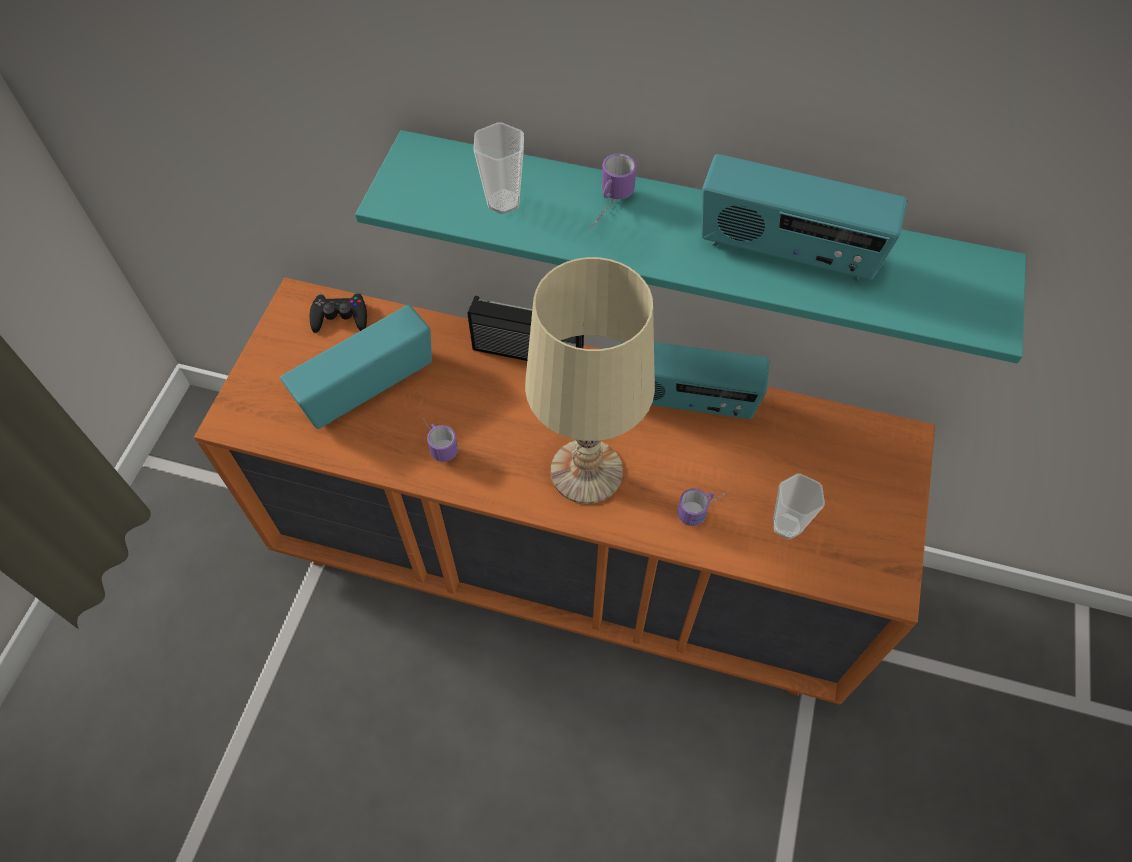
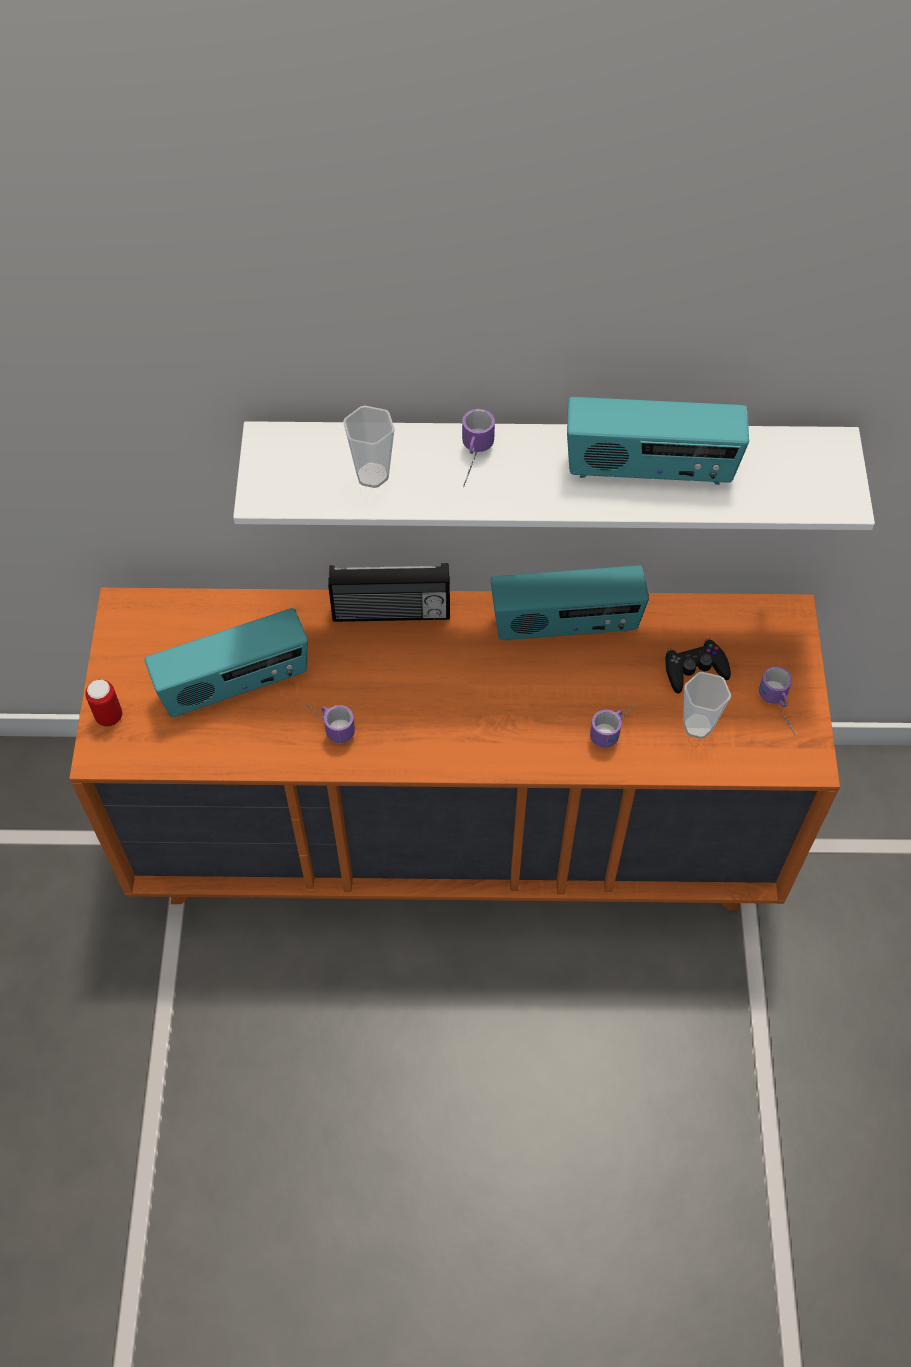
camera: 15 degrees left, 0 degrees up
(248, 389) = (109, 716): none -> can
(340, 317) = (179, 617): black game controller -> black game controller (694, 669)
(367, 387) = (235, 685): radio -> radio turned 150 degrees counterclockwise
(586, 472) = (489, 720): beige table lamp -> none
(691, 231) = (547, 462): turquoise shelf -> white shelf
(872, 529) = (778, 710): none -> mug

